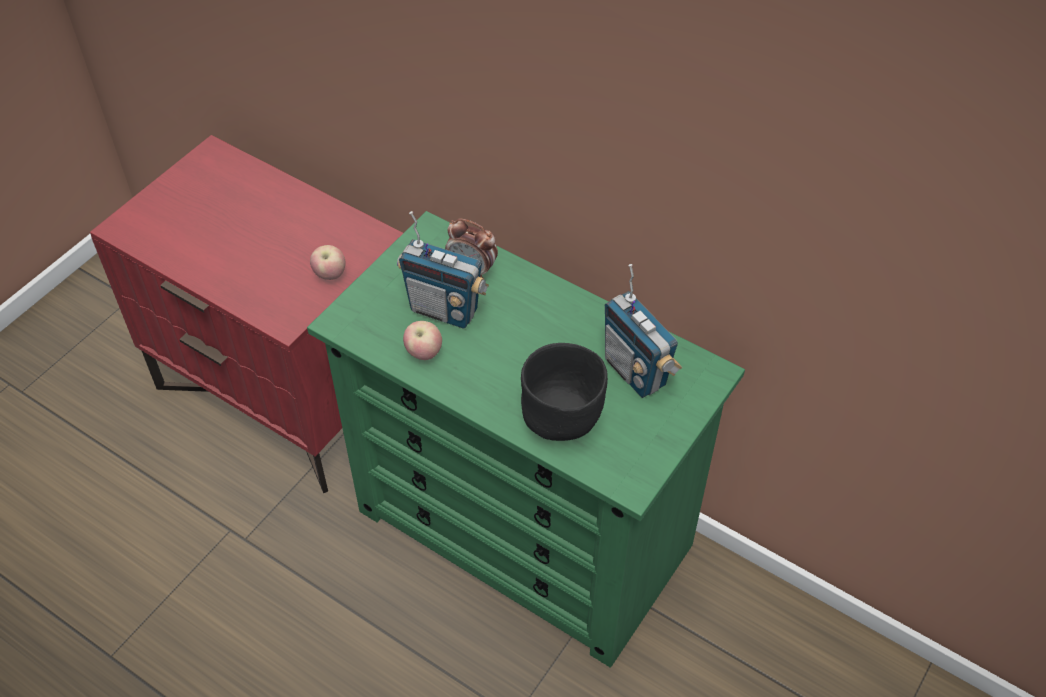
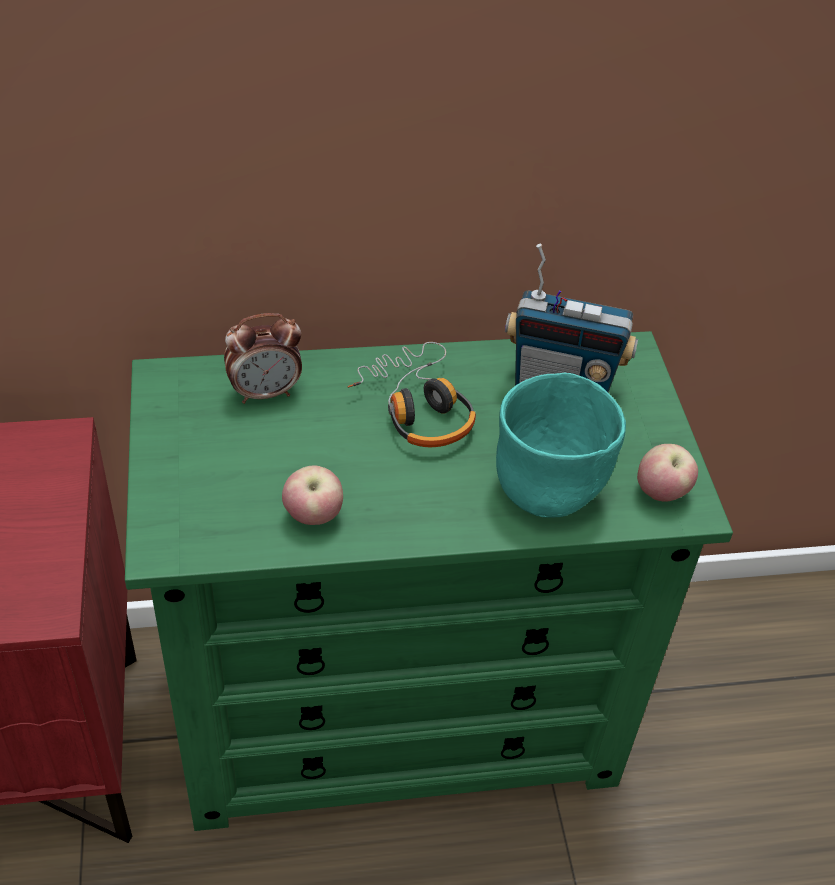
camera: 45 degrees left, 5 degrees down
(330, 275) = (45, 517): apple -> apple (661, 493)
(444, 310) = (282, 454): radio -> none
(544, 328) = (417, 408): none -> headphones
(563, 421) = (550, 489): black bowl -> turquoise bowl

